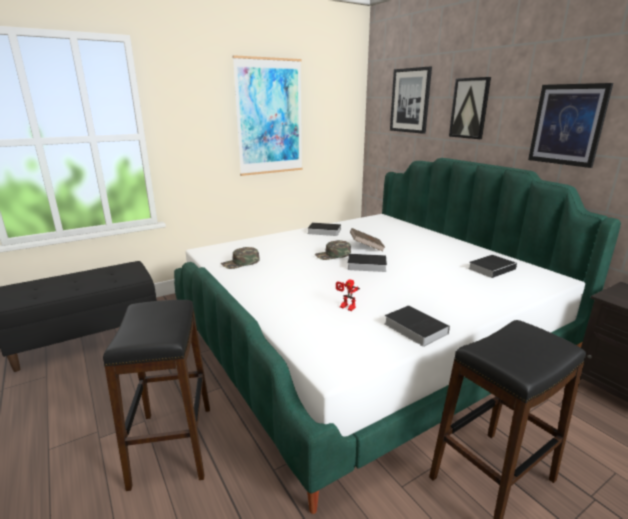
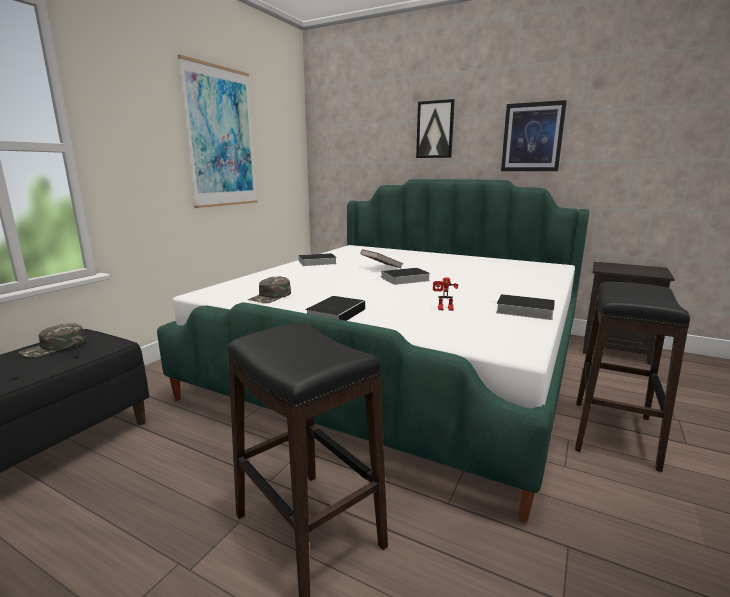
camera: 30 degrees left, 5 degrees down
(333, 255) = (360, 277): green cap -> green cap (54, 347)
(410, 100) = (365, 126): picture -> none
(492, 268) = (505, 266): book -> book (336, 313)

